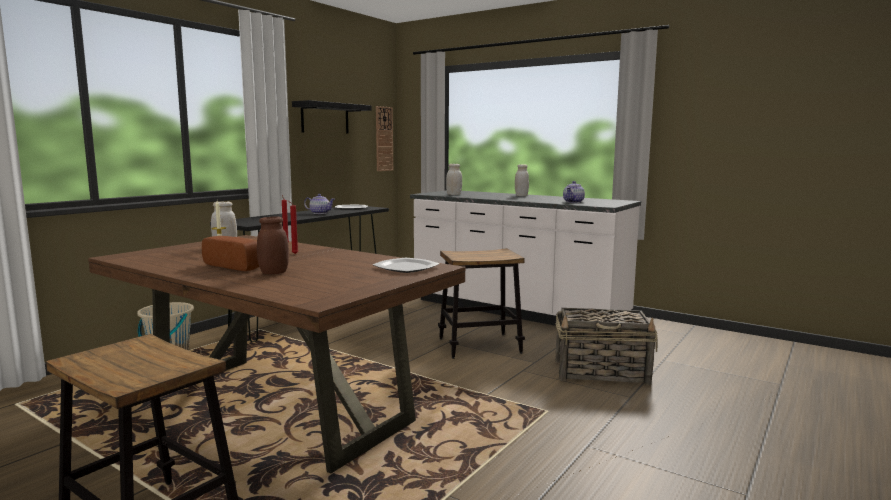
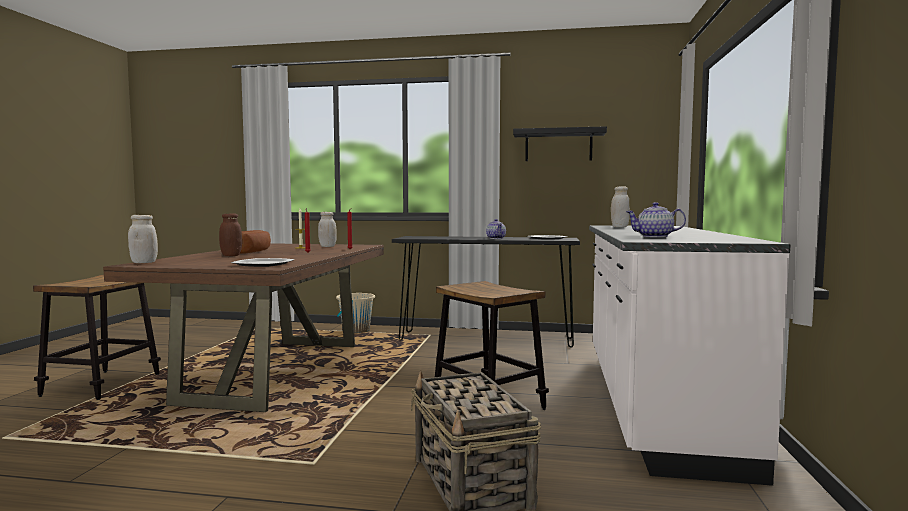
camera: 65 degrees right, 5 degrees down
(384, 139) = (655, 165): wall clock -> none
(521, 196) = (678, 231): white jar -> white jar (144, 262)

